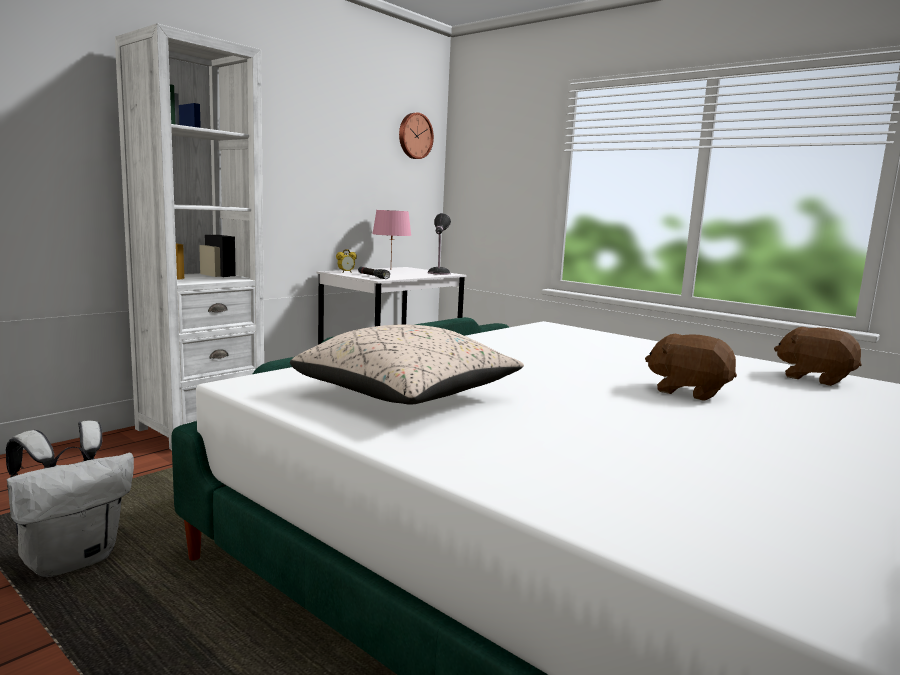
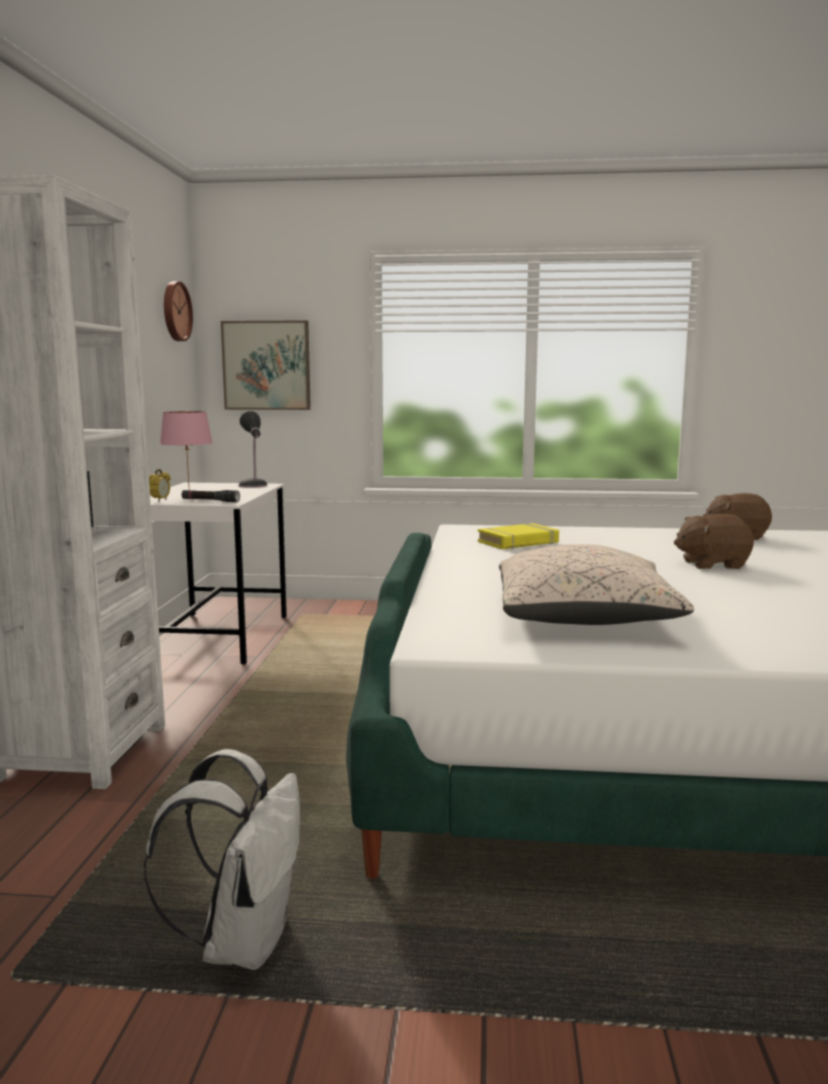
camera: 35 degrees left, 0 degrees up
(486, 180) = (266, 365): none -> picture
(559, 342) = (518, 542): none -> yellow book

